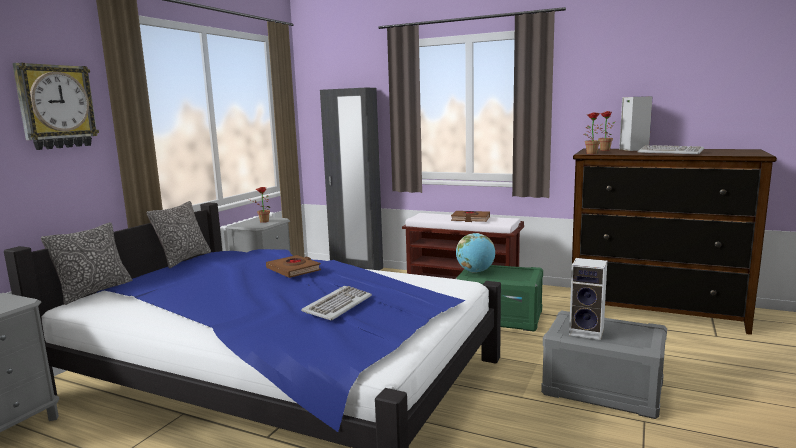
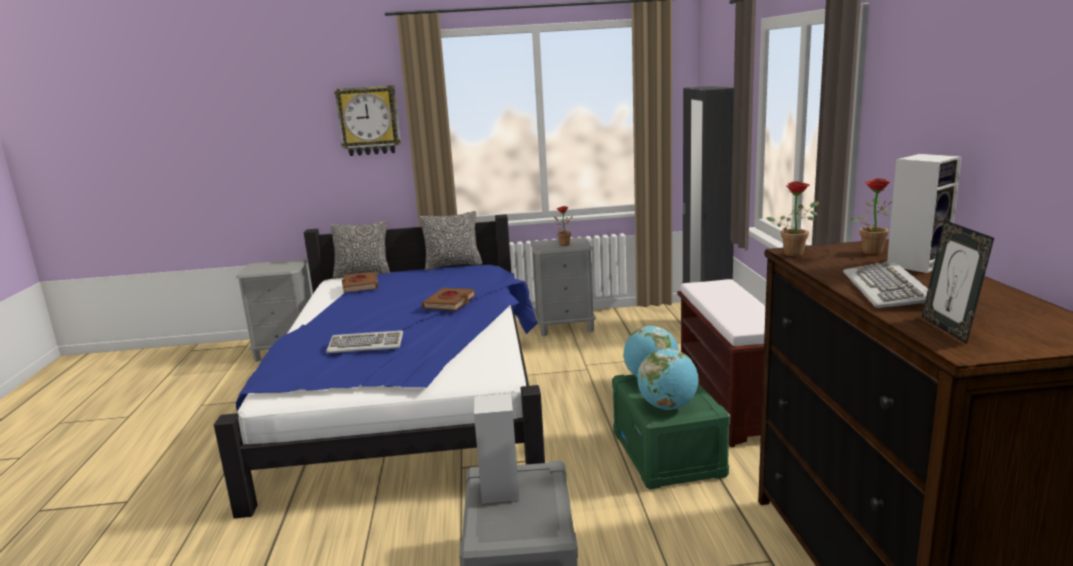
camera: 60 degrees right, 5 degrees up
(470, 219) = (735, 308): brown book -> brown book (360, 285)
(518, 276) = (668, 407): none -> globe
(731, 153) = (949, 329): none -> picture frame

